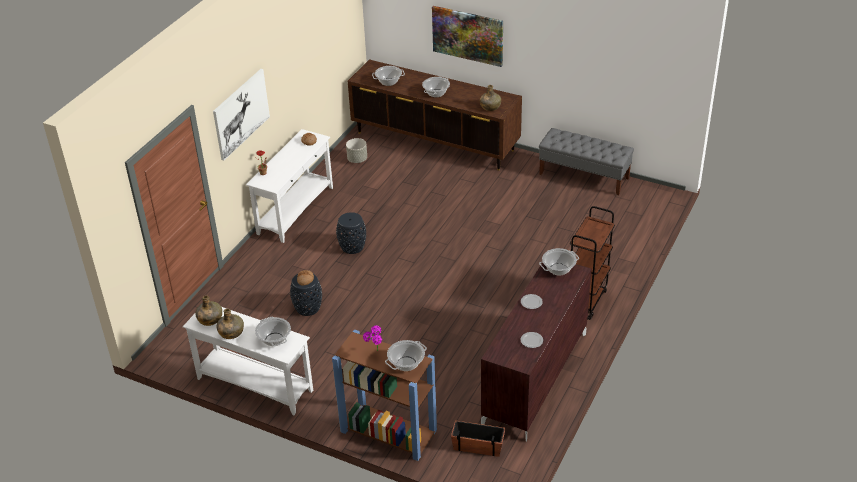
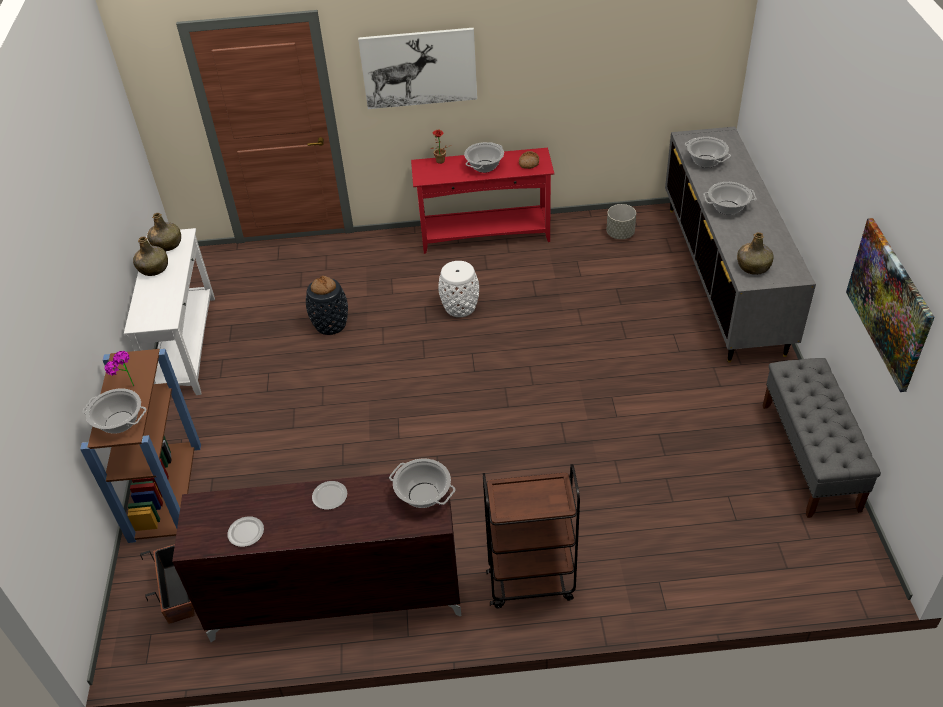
camera: 60 degrees right, 5 degrees up
(274, 339) = (158, 304): cooking pot -> cooking pot (484, 166)
(295, 210) = (485, 234): white console table -> red console table
(352, 247) = (460, 307): black stool -> white stool
(435, 141) = (723, 277): brown cabinet -> grey cabinet
(467, 35) = (803, 150): picture -> picture (889, 303)

